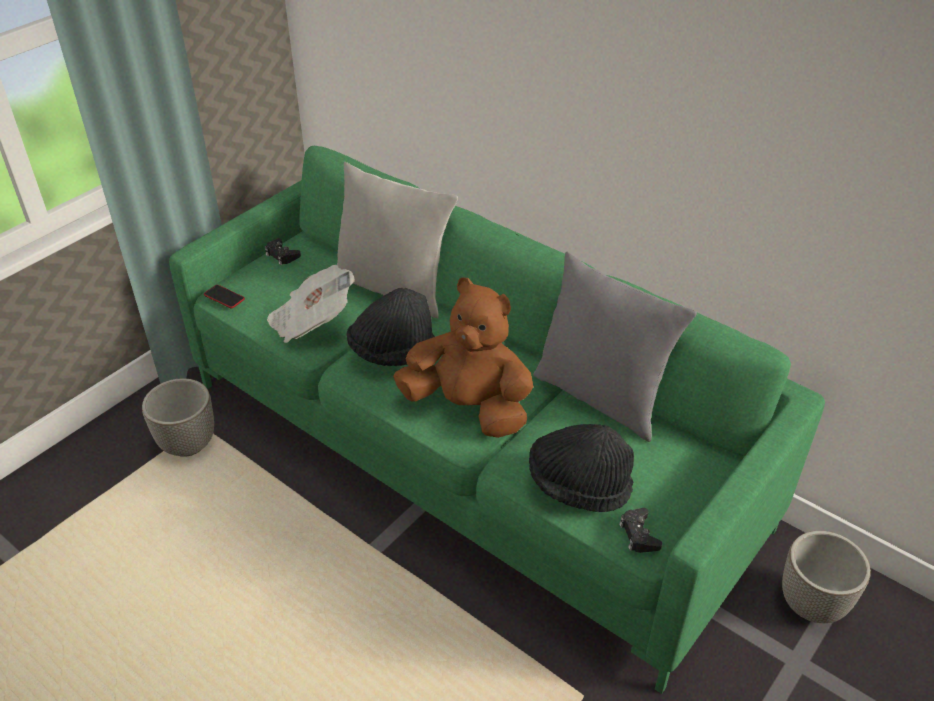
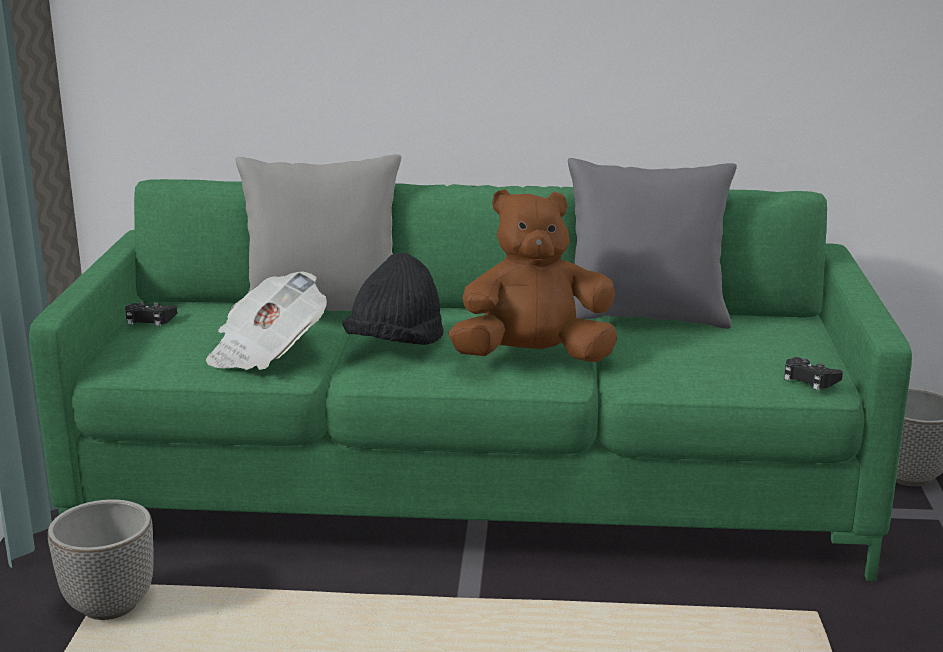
camera: 35 degrees left, 20 degrees down
(224, 297) = (122, 365): phone -> none
(578, 485) = (714, 368): black hat -> none

